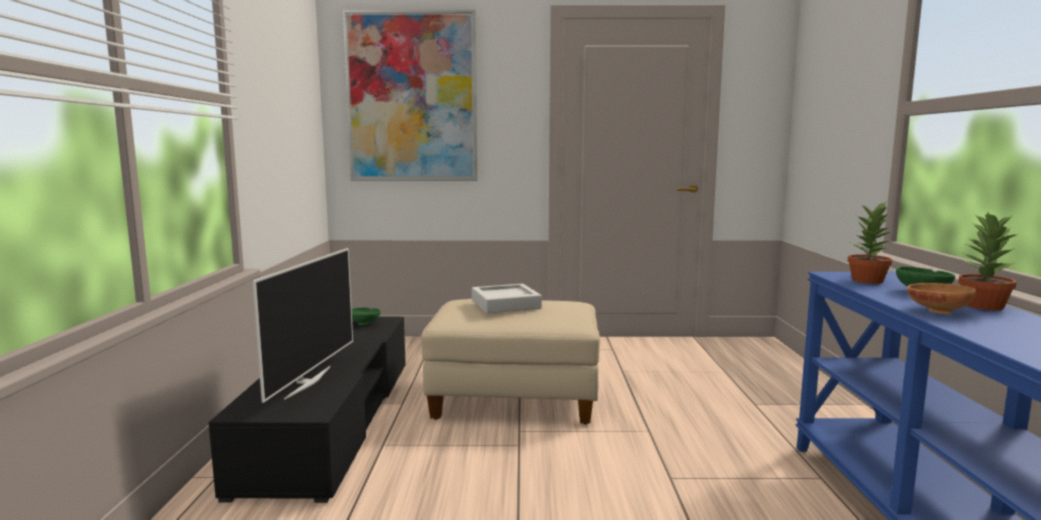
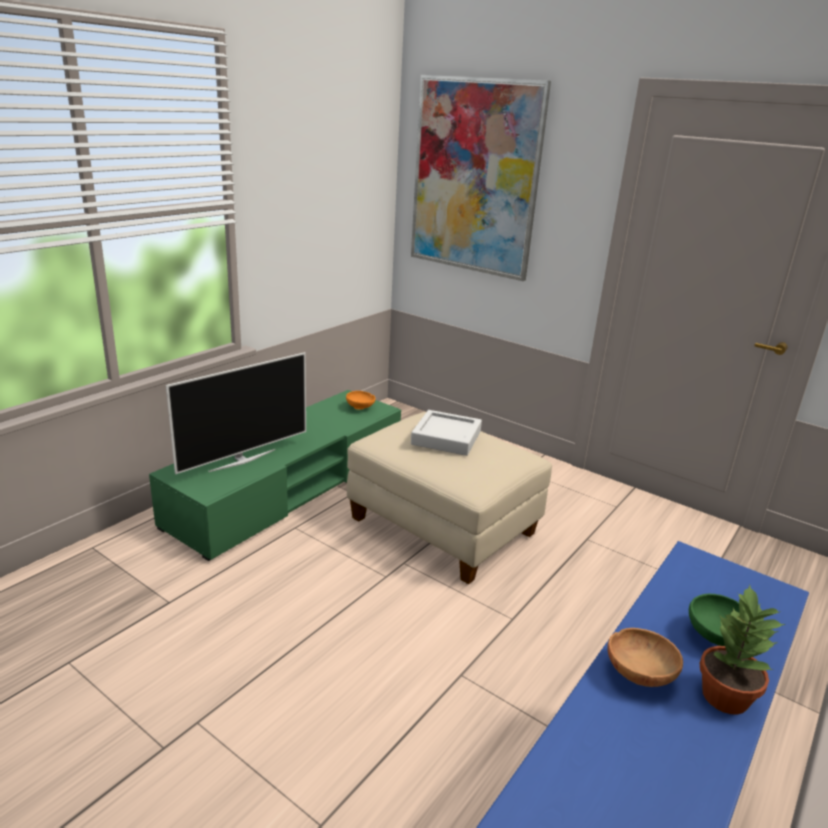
camera: 35 degrees right, 15 degrees up
(333, 420) = (290, 488): black tv stand -> green tv stand
(365, 323) = (361, 408): green bowl -> orange bowl
(868, 281) = (704, 588): potted plant -> none

